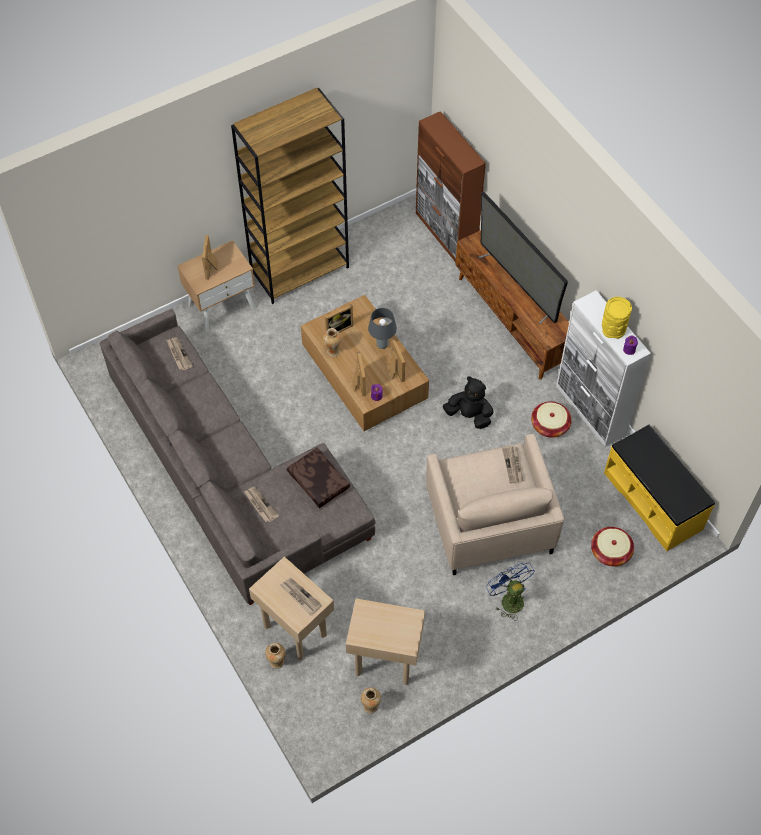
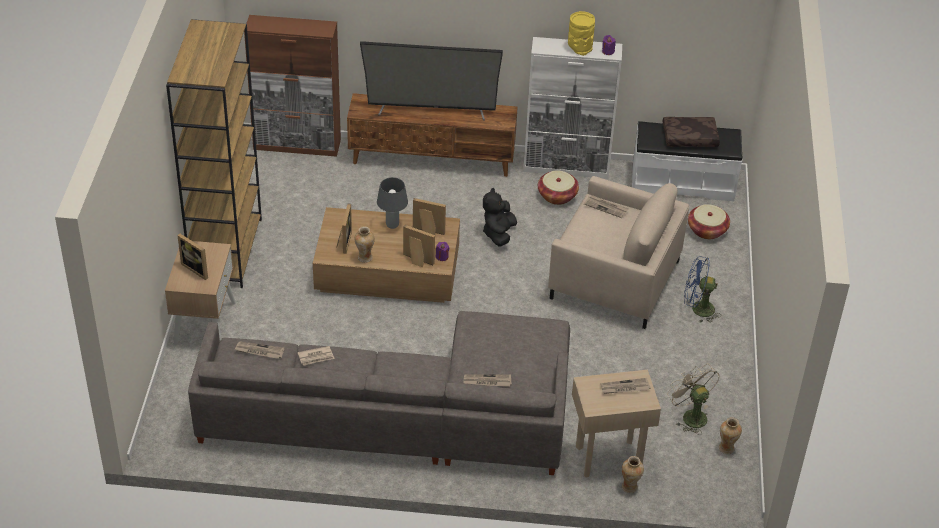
camera: 55 degrees left, 15 degrees down
(200, 389) = (316, 357): none -> newspaper
(317, 481) = (499, 333): brown pillow -> brown pillow (689, 138)
(385, 661) = (690, 415): beige side table -> beige fan
(469, 415) = (498, 234): black plush toy -> black plush toy turned 45 degrees counterclockwise
(653, 500) = (682, 182): yellow bench -> white bench

